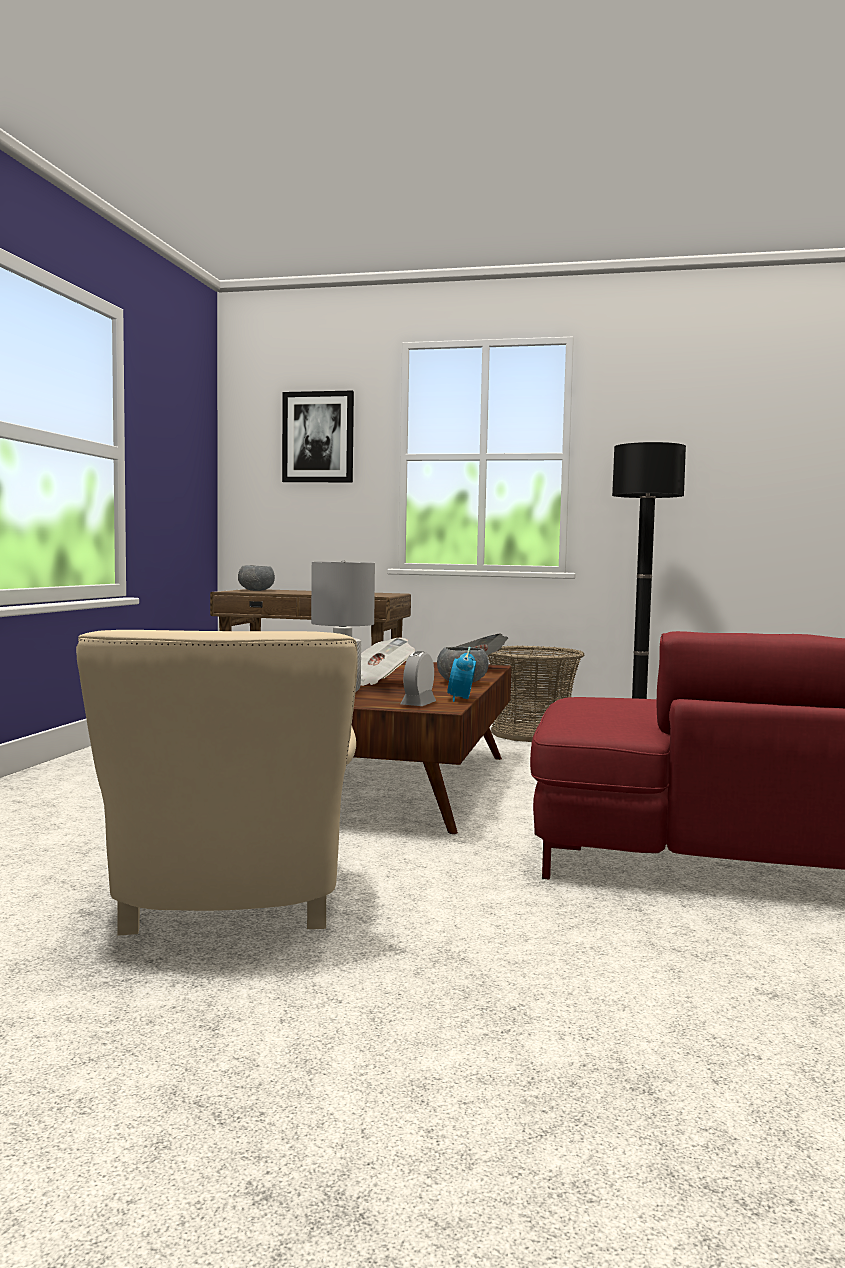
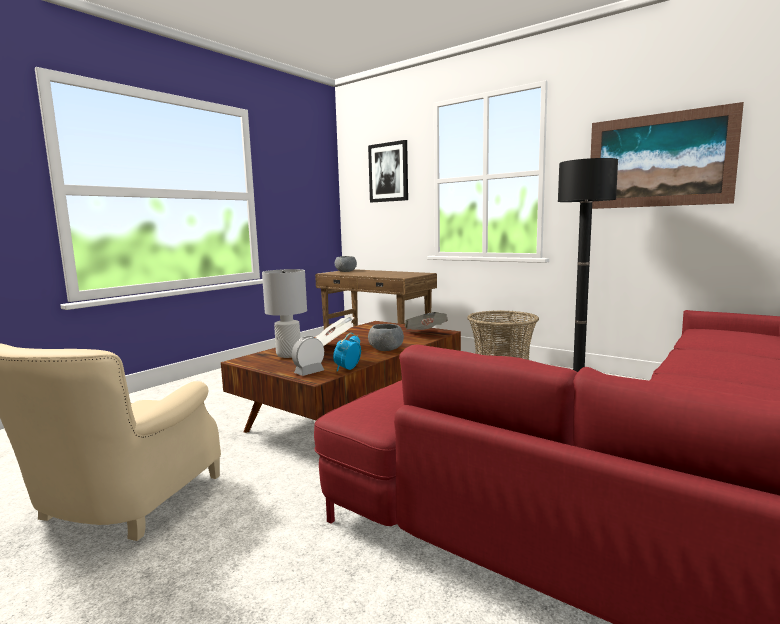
camera: 25 degrees right, 5 degrees up
(714, 454) = (658, 160): none -> picture

